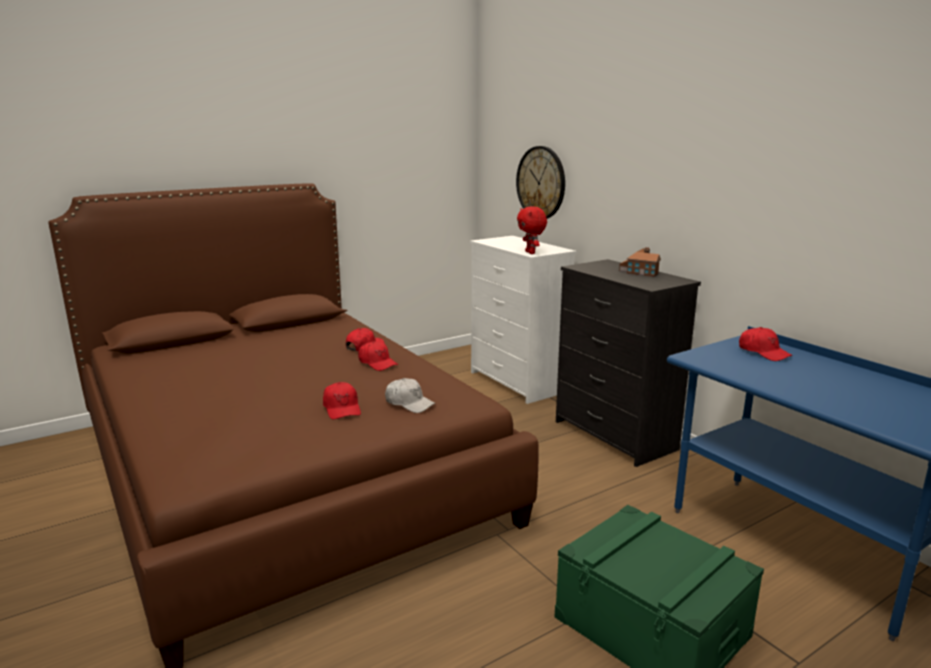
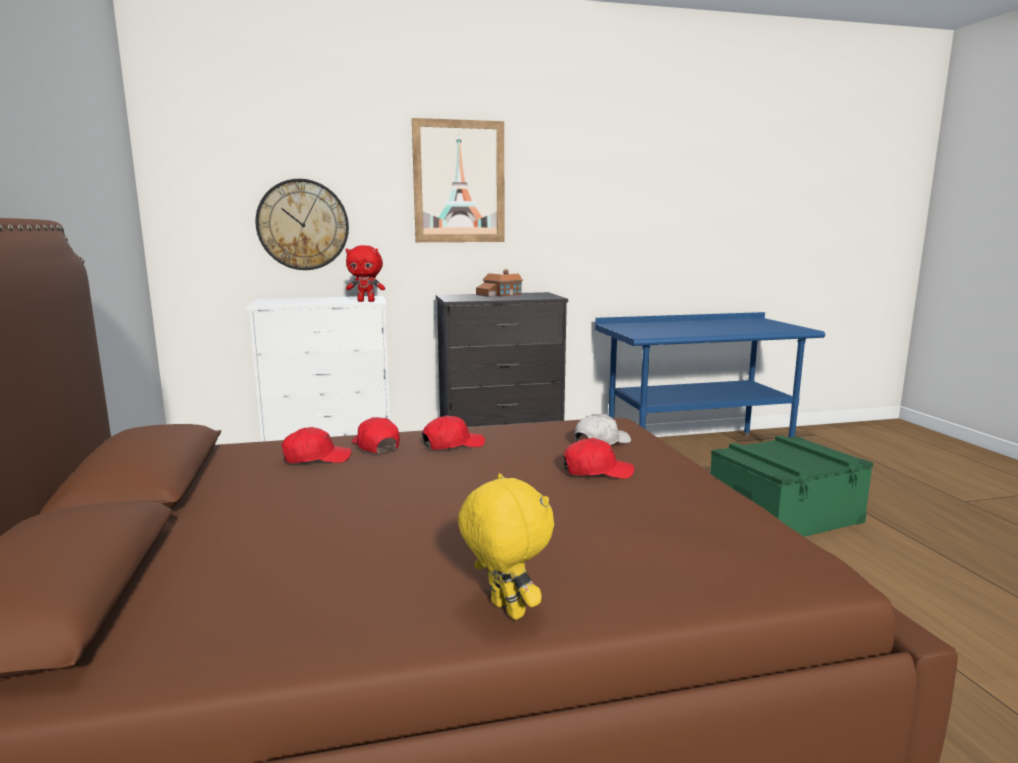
camera: 70 degrees left, 5 degrees down
(148, 408) = (504, 610): none -> yellow plush toy
(641, 152) = (459, 182): none -> picture
(763, 352) = (641, 327): red cap -> red cap (316, 458)

